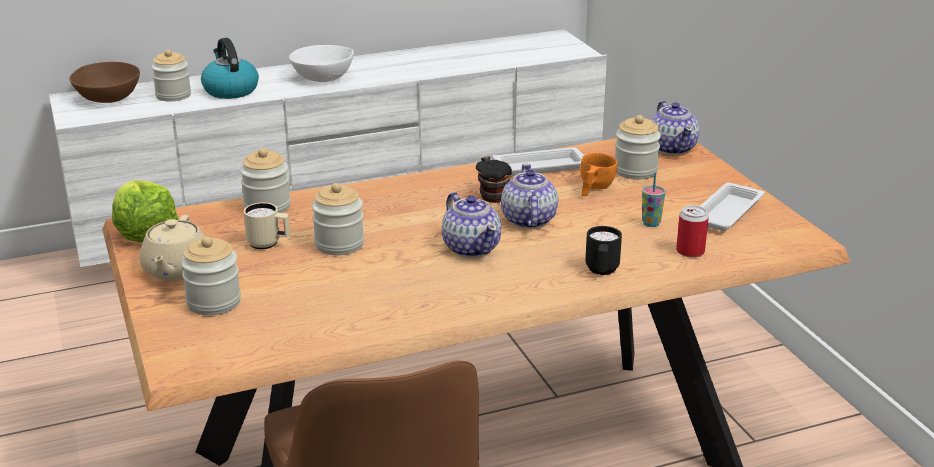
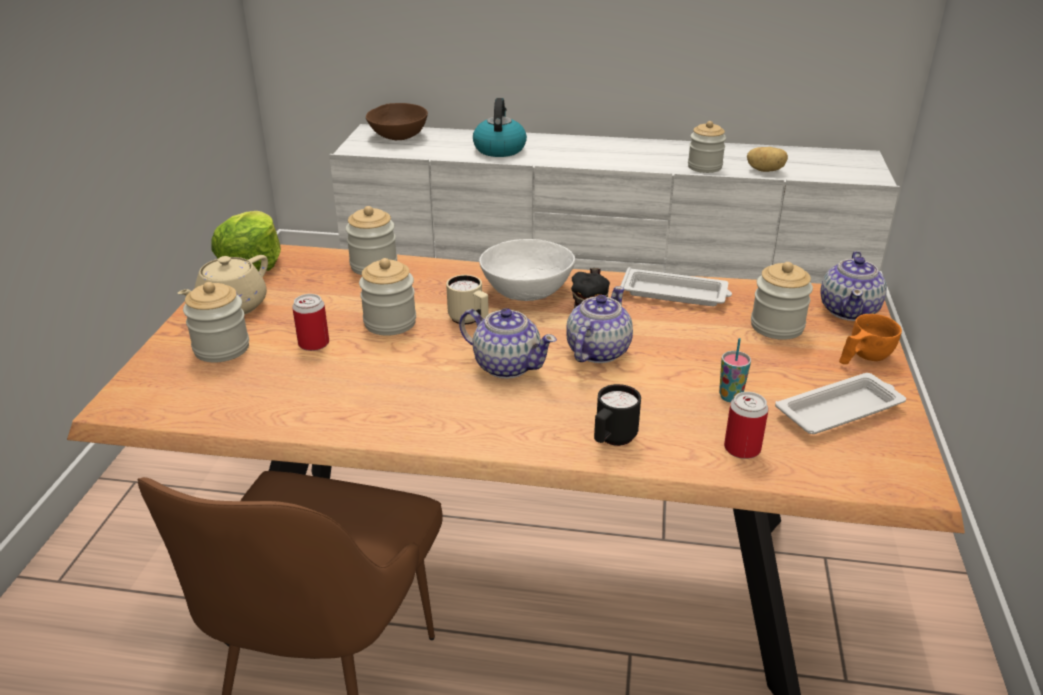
camera: 30 degrees right, 5 degrees up
(173, 95) = (449, 144): jar -> jar (704, 167)
(269, 244) = (332, 304): beige mug -> beige mug (469, 320)
(293, 276) = (314, 344): none -> can
(322, 77) = (589, 153): white bowl -> white bowl (526, 290)
(471, 248) = (506, 365): teapot -> teapot turned 60 degrees counterclockwise
(490, 62) = (765, 170): none -> potato
(593, 189) = (707, 335): orange cup -> orange cup (863, 357)

